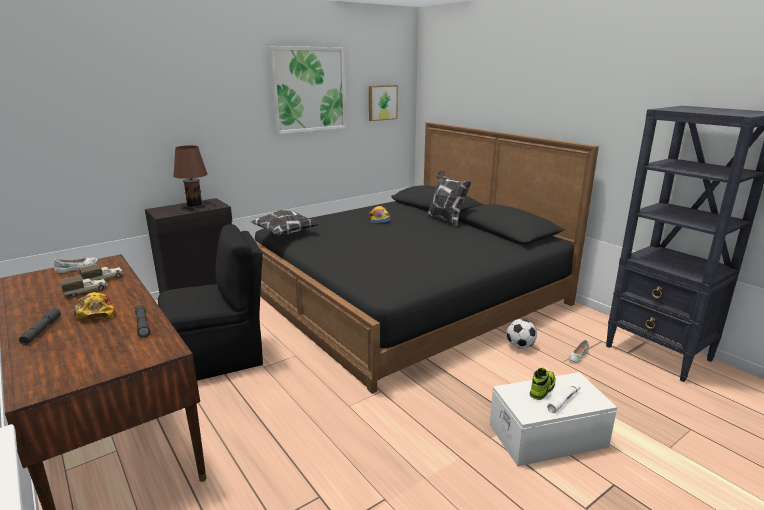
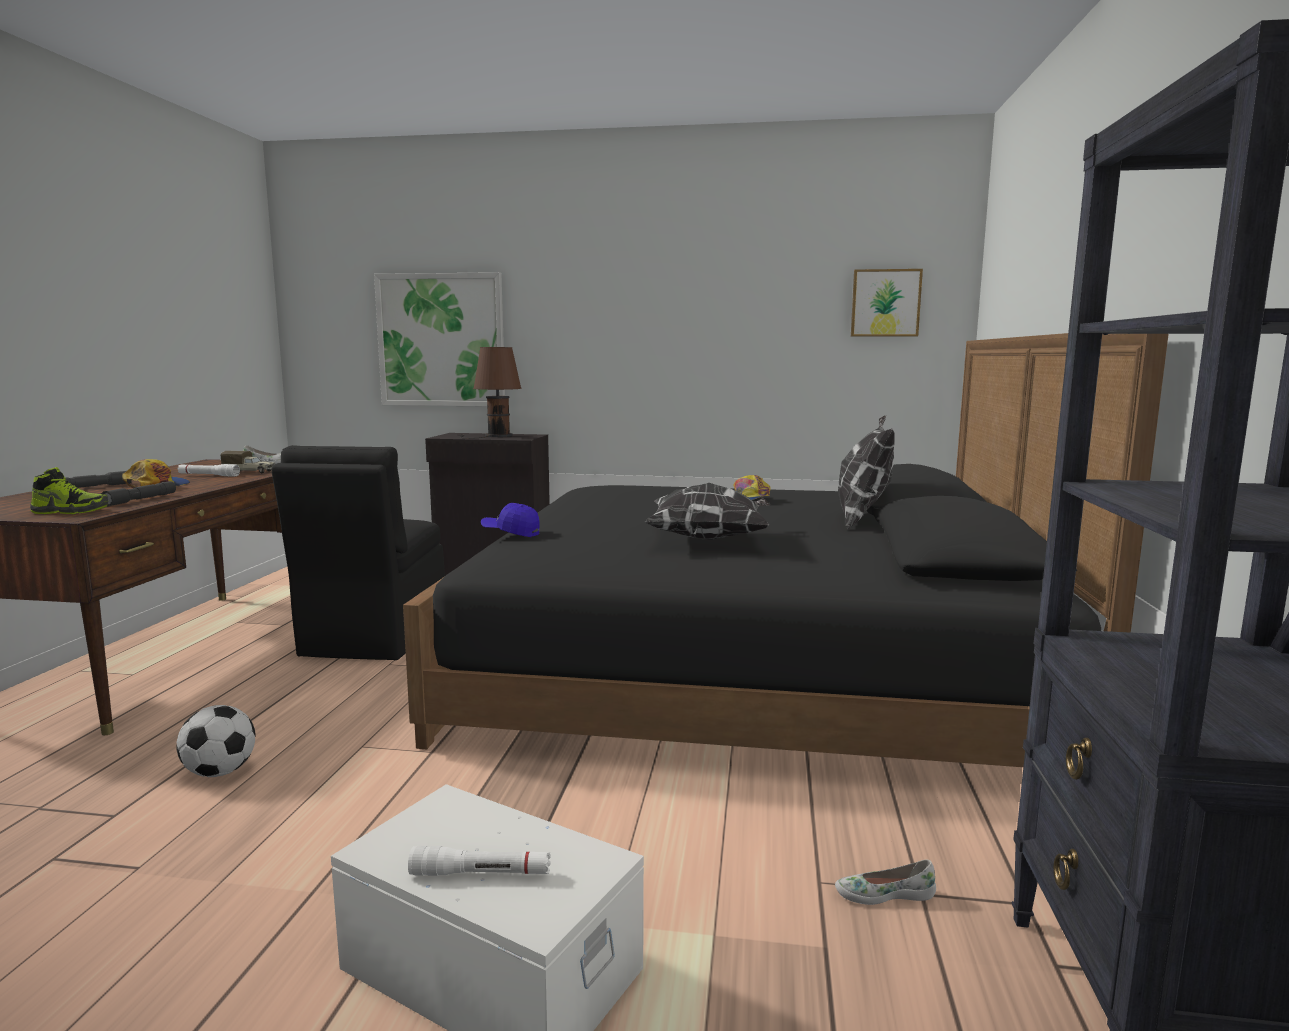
camera: 45 degrees right, 10 degrees down
(86, 291) = (208, 475): toy truck -> white flashlight
(217, 358) = (373, 637): black chair -> black chair turned 75 degrees clockwise
(285, 234) = (578, 492): pillow -> pillow (710, 539)
(309, 89) = (725, 275): picture -> picture (441, 340)
(347, 270) = (511, 533): none -> blue cap
(520, 346) = (786, 811): football -> football (220, 772)
(542, 389) = (499, 834): shoe -> shoe (70, 511)

